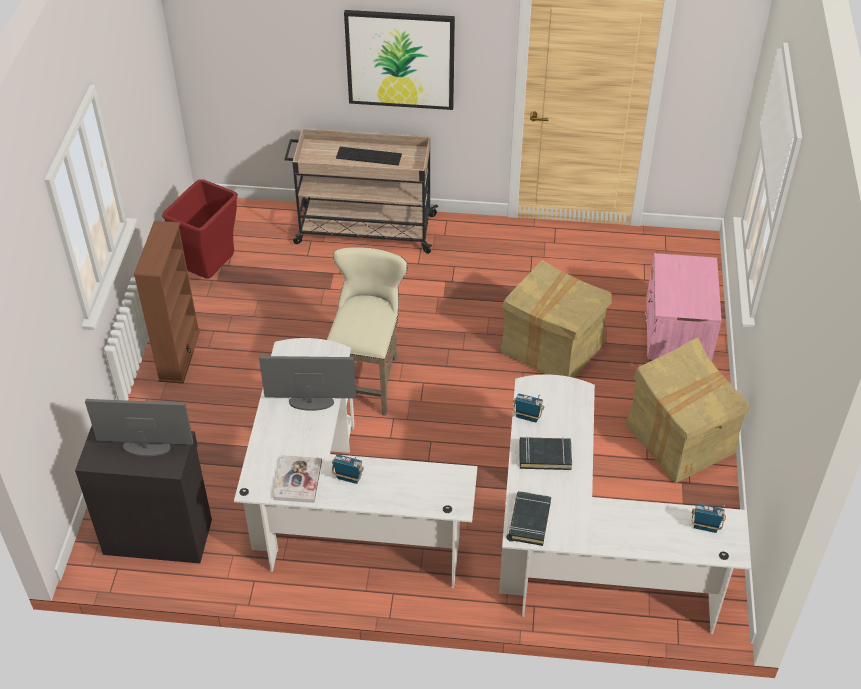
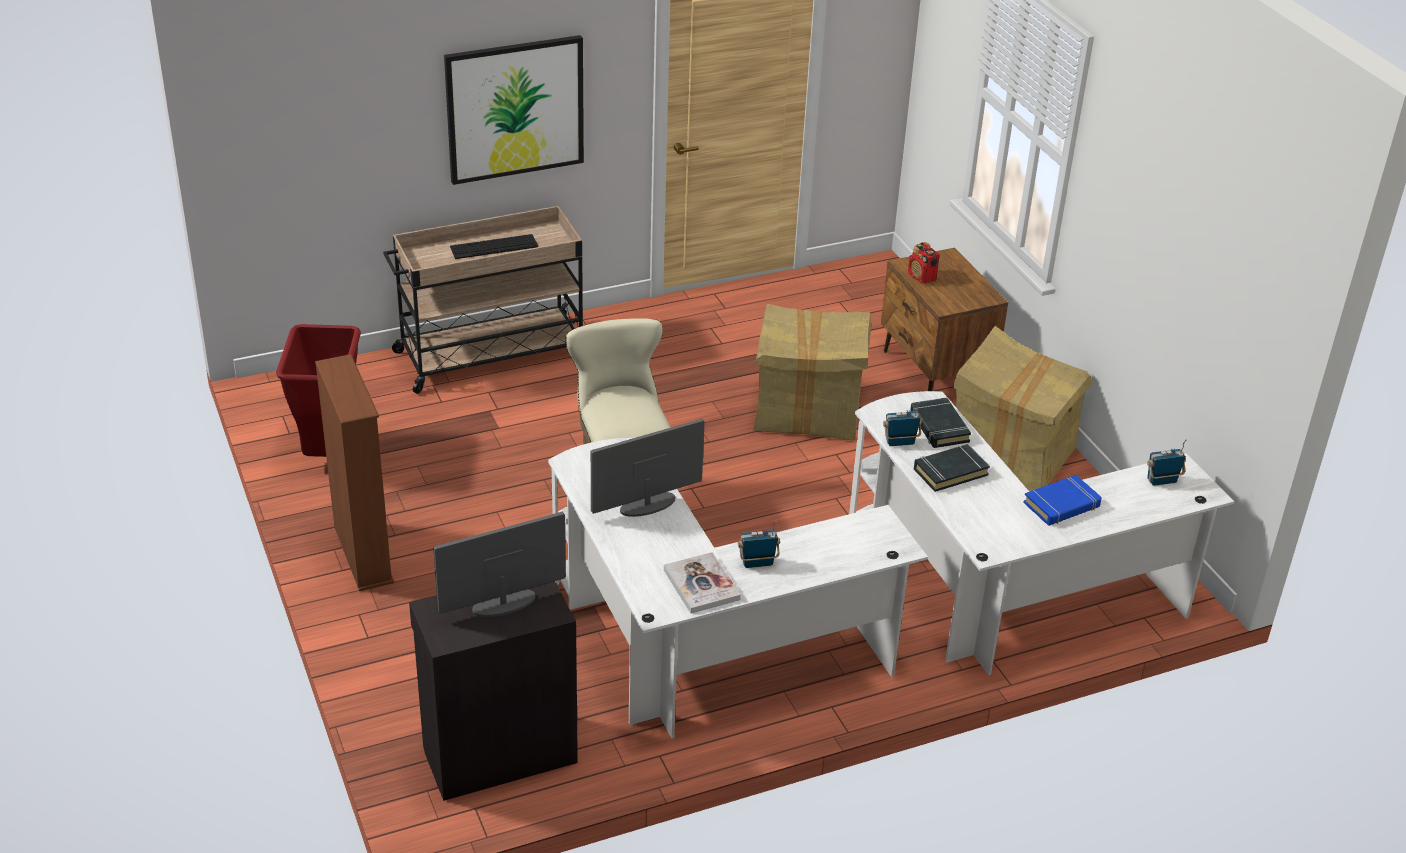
camera: 30 degrees left, 10 degrees down
(529, 521) = (987, 535): black book -> black book (938, 427)
(607, 517) = (1062, 505): none -> blue book
(669, 276) = (922, 277): none -> radio
(673, 347) = (934, 371): pink nightstand -> brown nightstand

